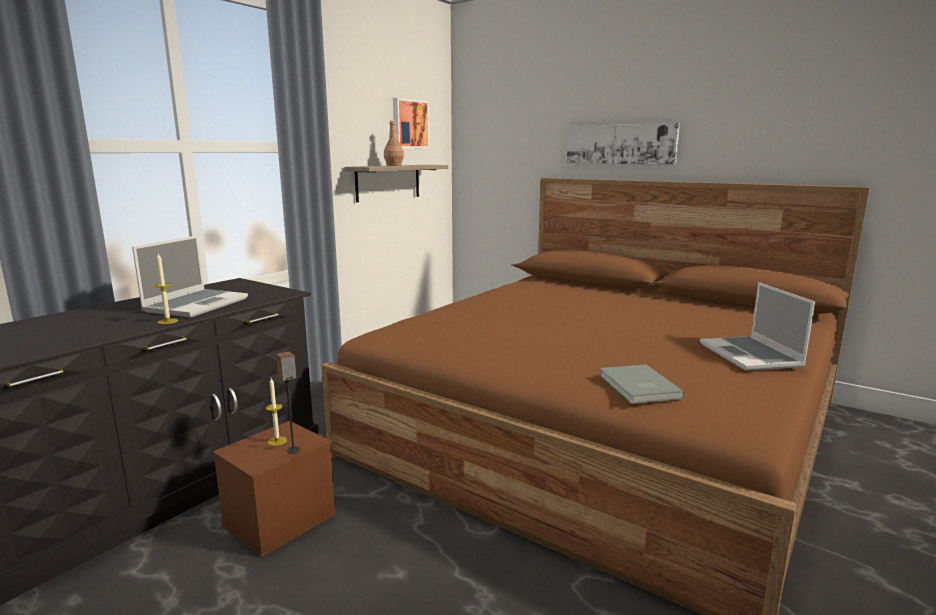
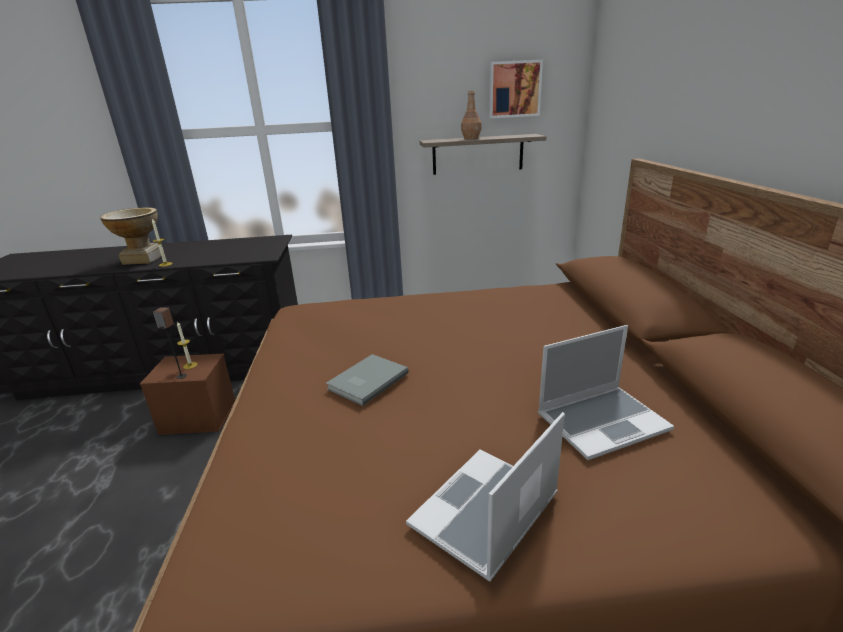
camera: 50 degrees right, 10 degrees up
(101, 326) = (143, 259): none -> vase
(196, 304) = (209, 254): laptop -> laptop (602, 421)
(620, 144) = (723, 116): picture -> none
(638, 387) = (268, 464): grey book -> grey book (366, 381)

